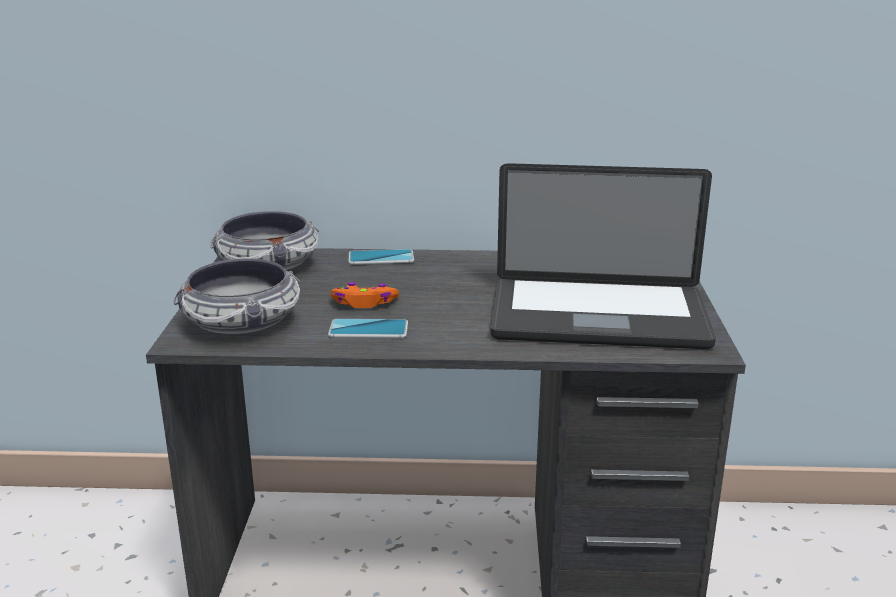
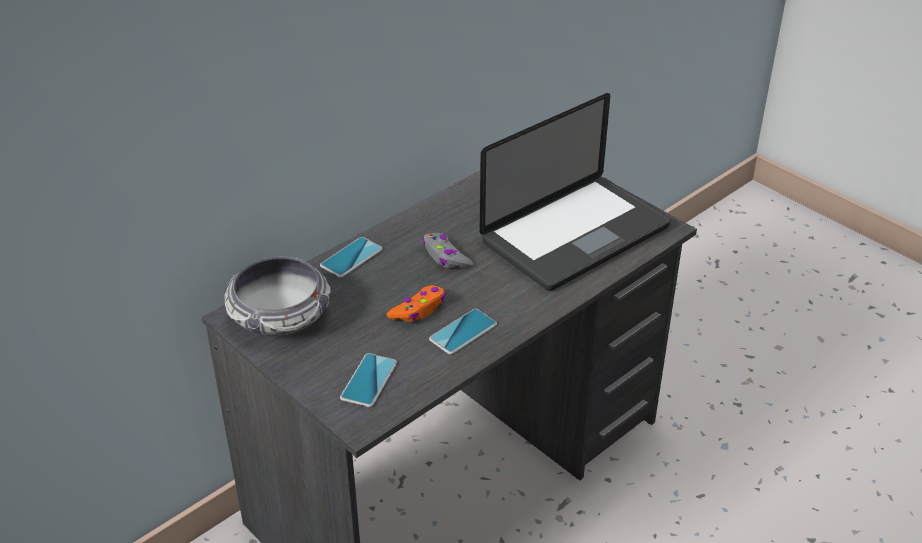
camera: 45 degrees left, 15 degrees up
(242, 323) = (369, 381): bowl -> phone
(452, 285) = (445, 257): none -> grey game controller

